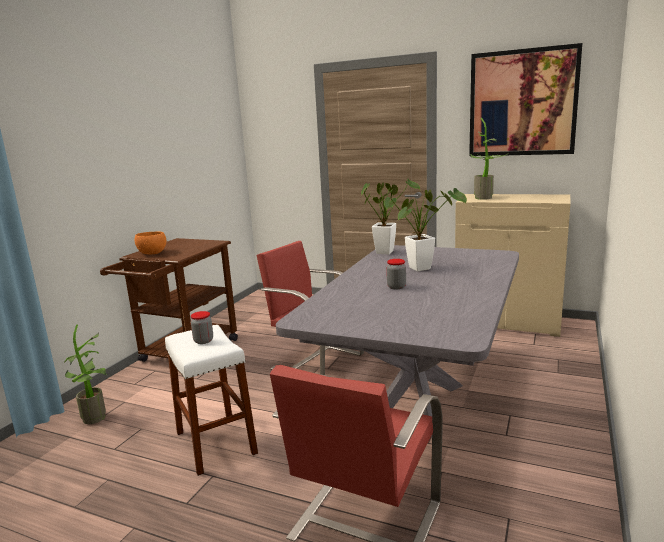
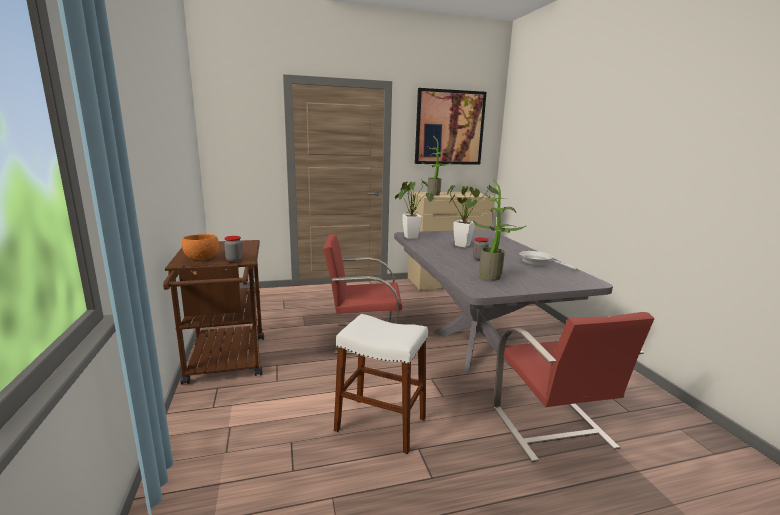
camera: 40 degrees left, 0 degrees up
(97, 418) = (223, 454): potted plant -> potted plant (493, 276)
(203, 341) = (383, 328): jar -> jar (234, 260)
(462, 302) = (538, 262): none -> white frying pan

